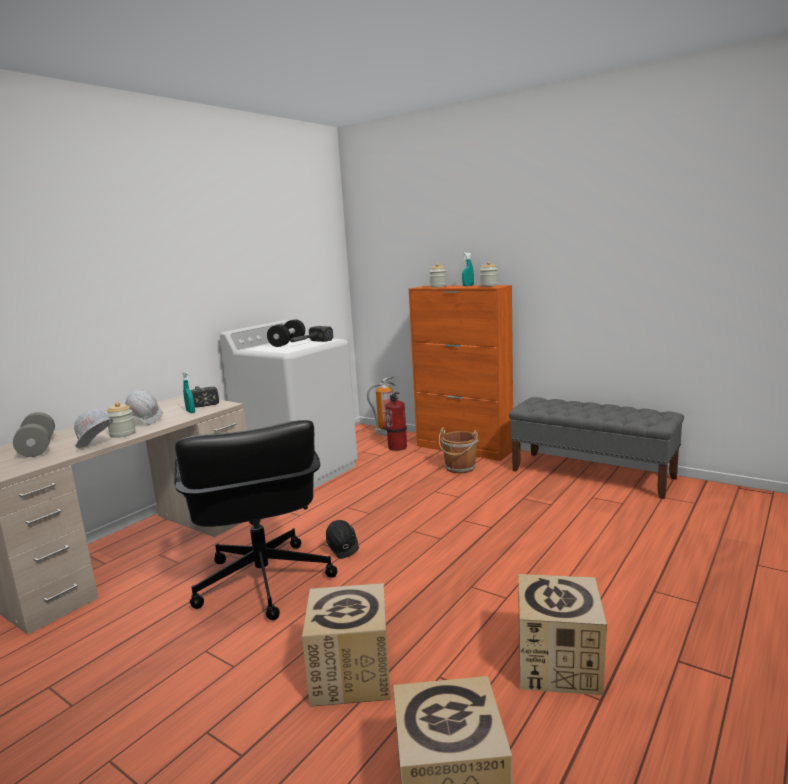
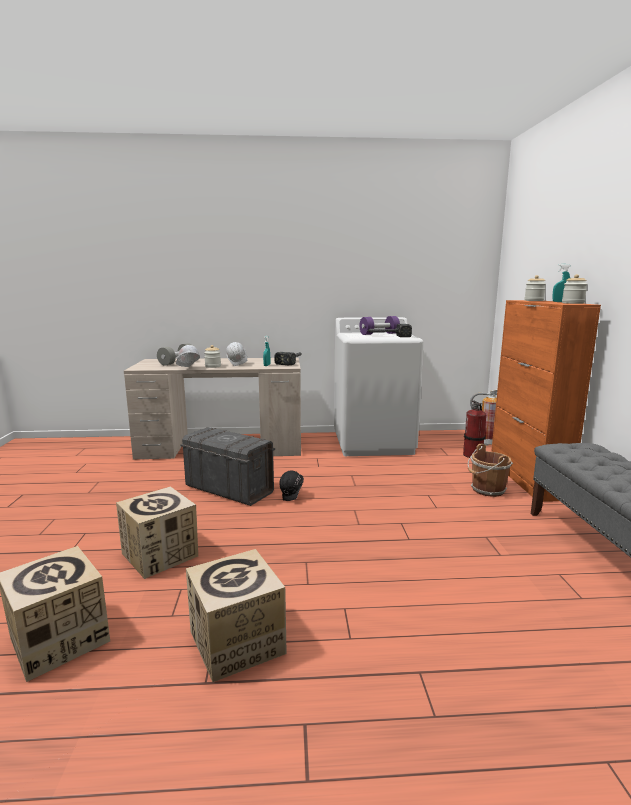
camera: 50 degrees right, 0 degrees up
(262, 582) = (229, 489): black office chair -> grey storage box
(287, 343) = (379, 334): black dumbbell -> purple dumbbell

